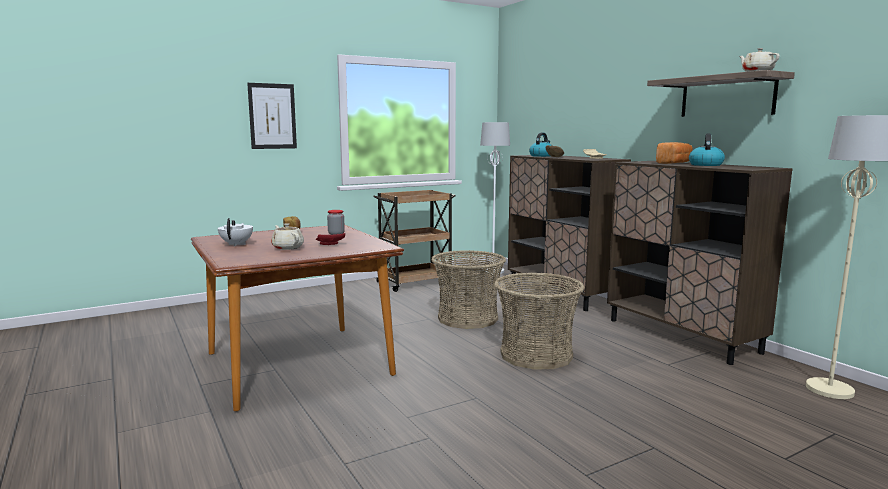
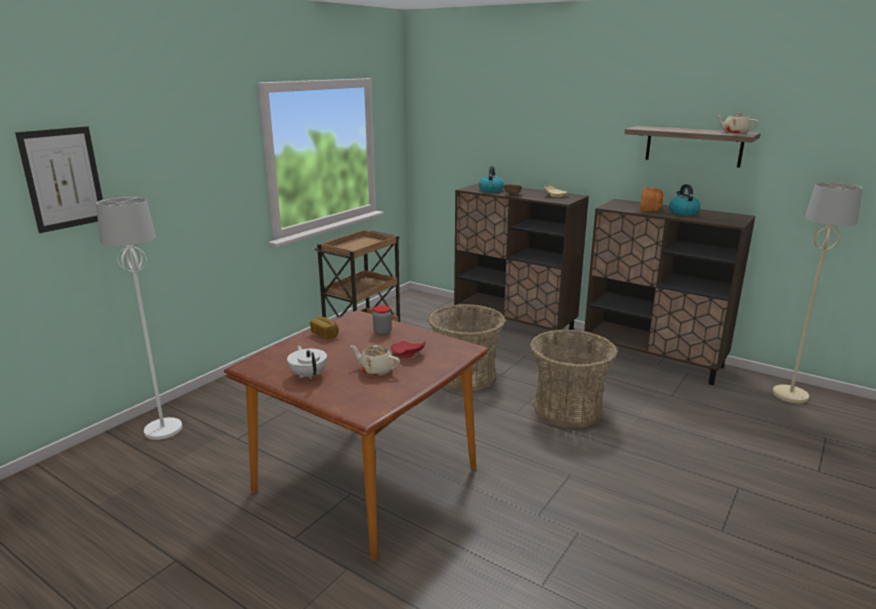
camera: 25 degrees left, 10 degrees up
(272, 116) = (197, 171): picture -> picture (63, 178)
(493, 271) = (424, 305): white floor lamp -> white floor lamp (163, 430)

